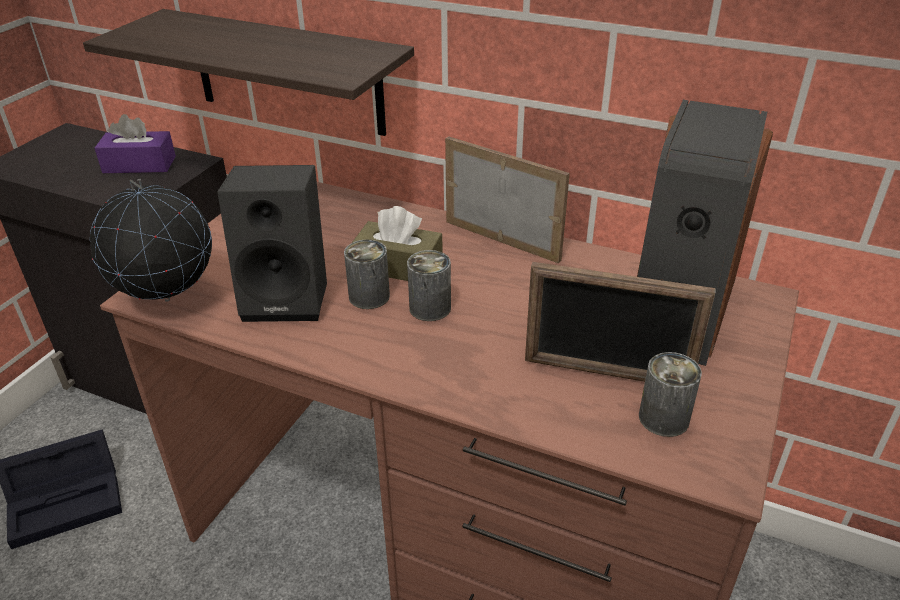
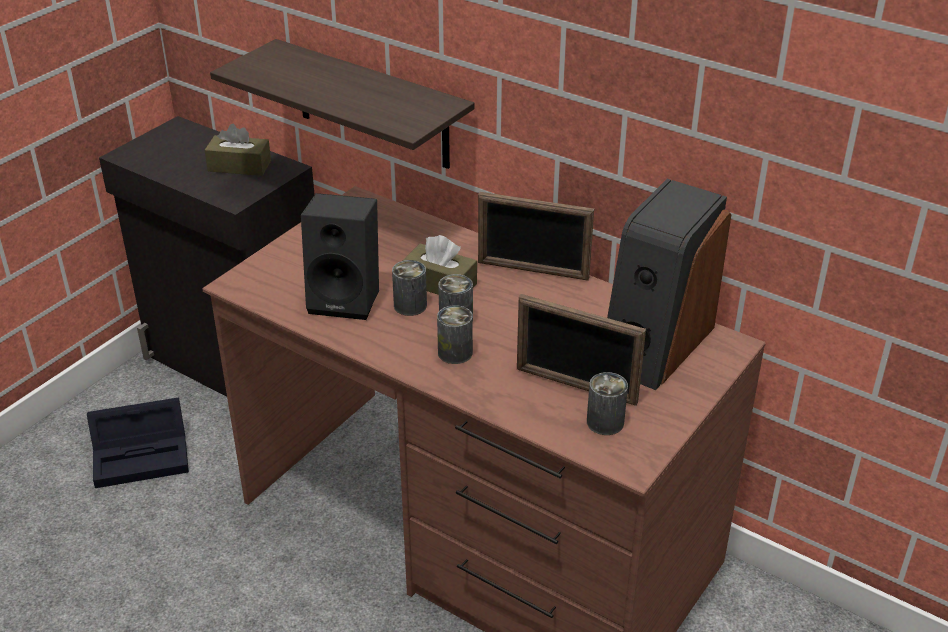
camera: 10 degrees right, 0 degrees up
(139, 165) = (239, 166): purple tissue box -> brown tissue box
(169, 301) = (255, 291): globe -> none
(441, 349) = (455, 353): none -> can
(502, 240) = (533, 270): picture frame -> picture frame turned 150 degrees clockwise

